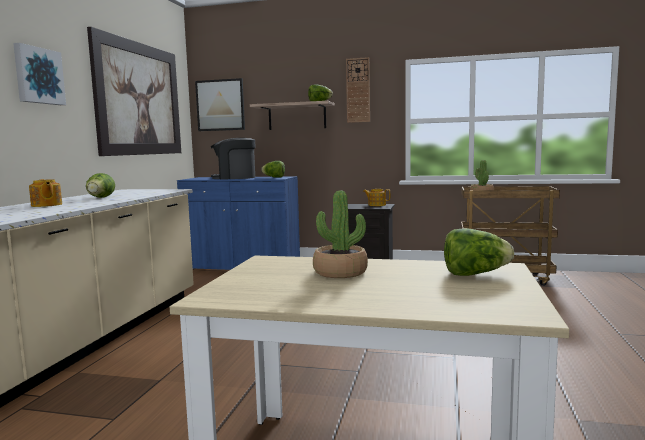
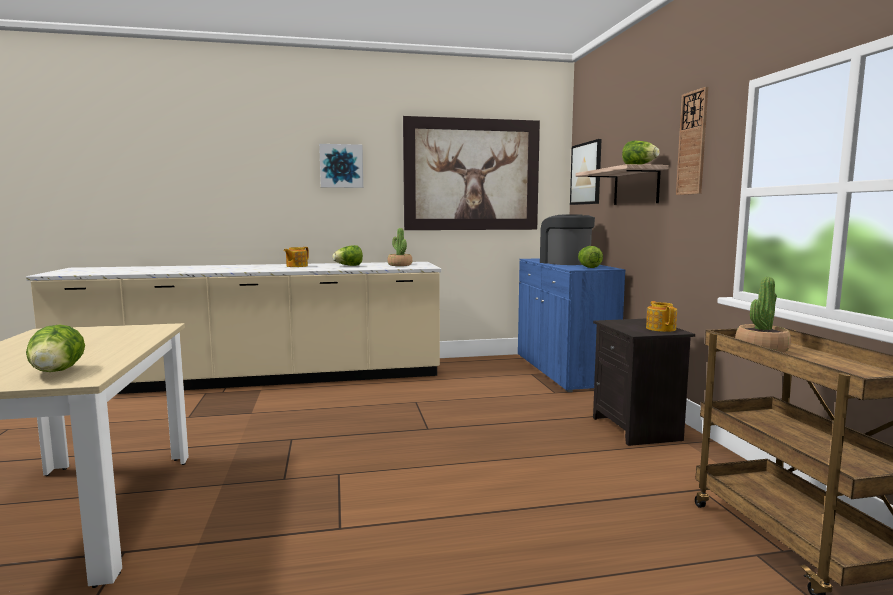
camera: 65 degrees right, 0 degrees up
(340, 272) = (98, 343): potted plant -> potted plant (399, 265)

